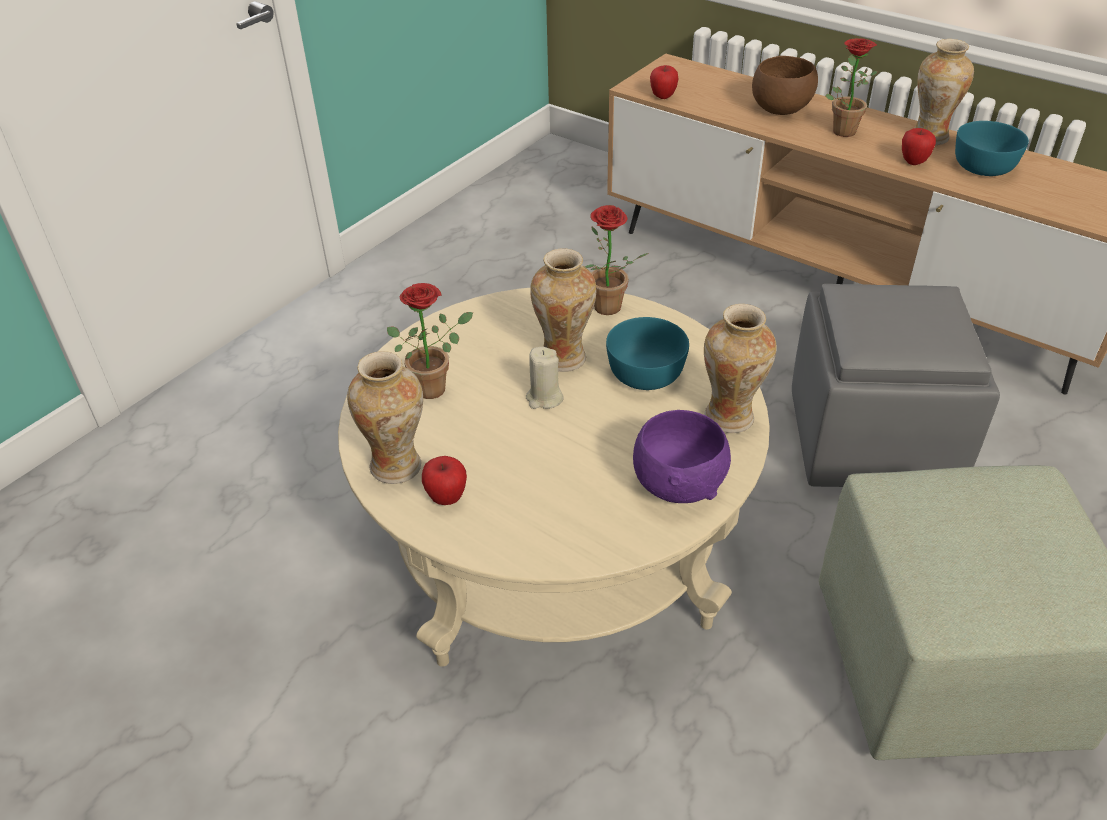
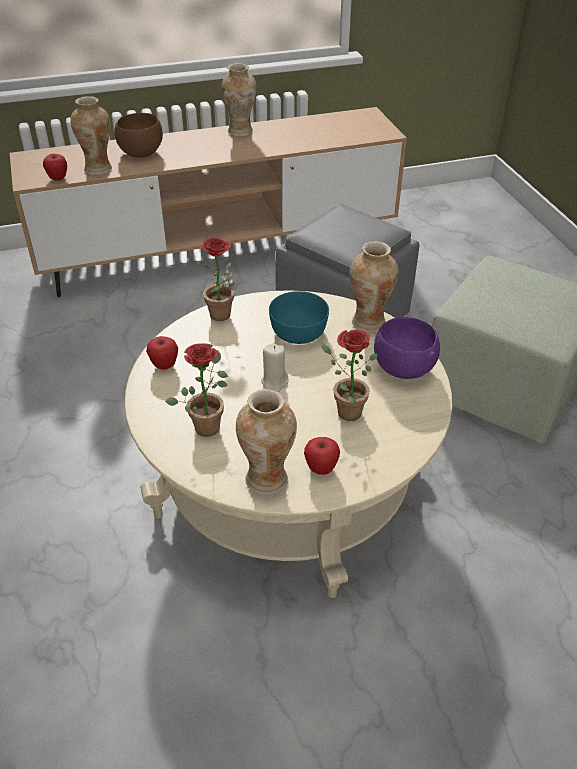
camera: 55 degrees left, 0 degrees up
(564, 358) = (246, 355): vase -> vase (98, 169)
(842, 129) = (192, 148): potted plant -> potted plant (344, 411)
(913, 162) = (254, 147): apple -> apple (164, 365)
(983, 167) = (287, 134): turquoise bowl -> none

